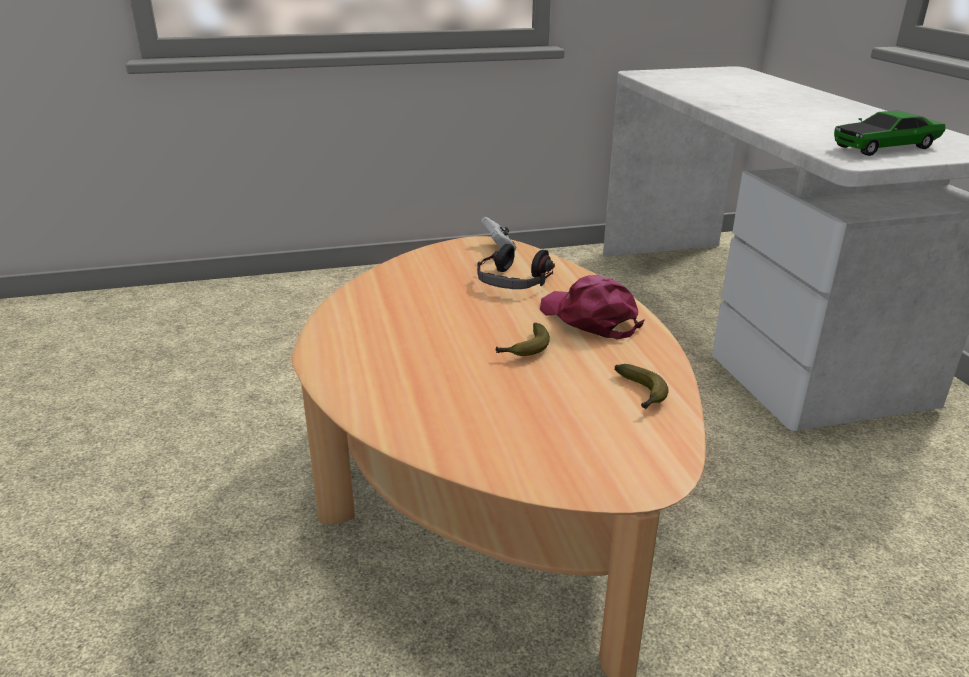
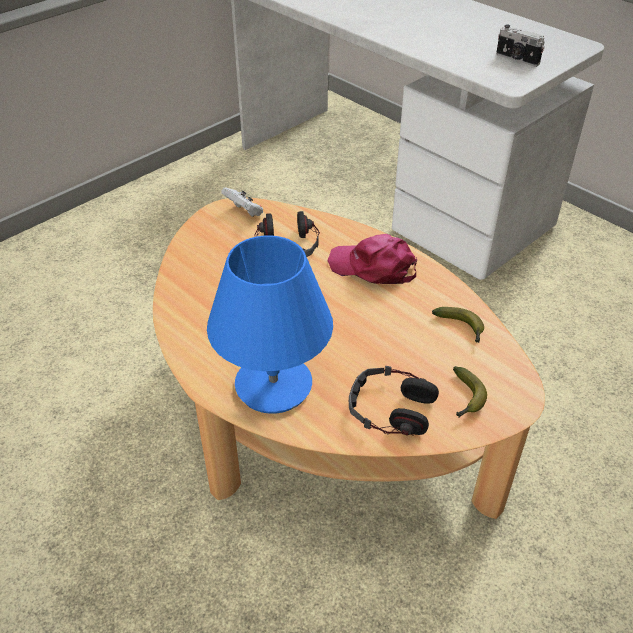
camera: 30 degrees left, 15 degrees up
(378, 375) = (274, 386): none -> blue table lamp
(478, 434) = (390, 409): none -> headphones
(525, 349) = (355, 316): banana -> banana (466, 398)
(885, 147) = (516, 59): toy car -> camera

